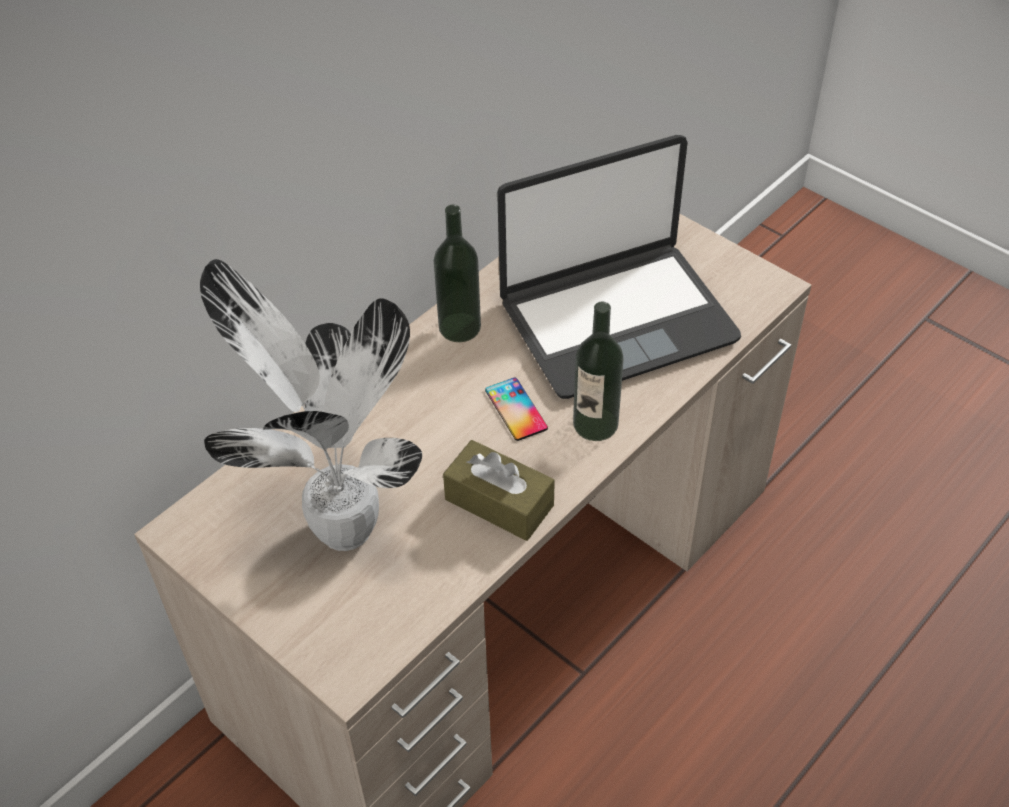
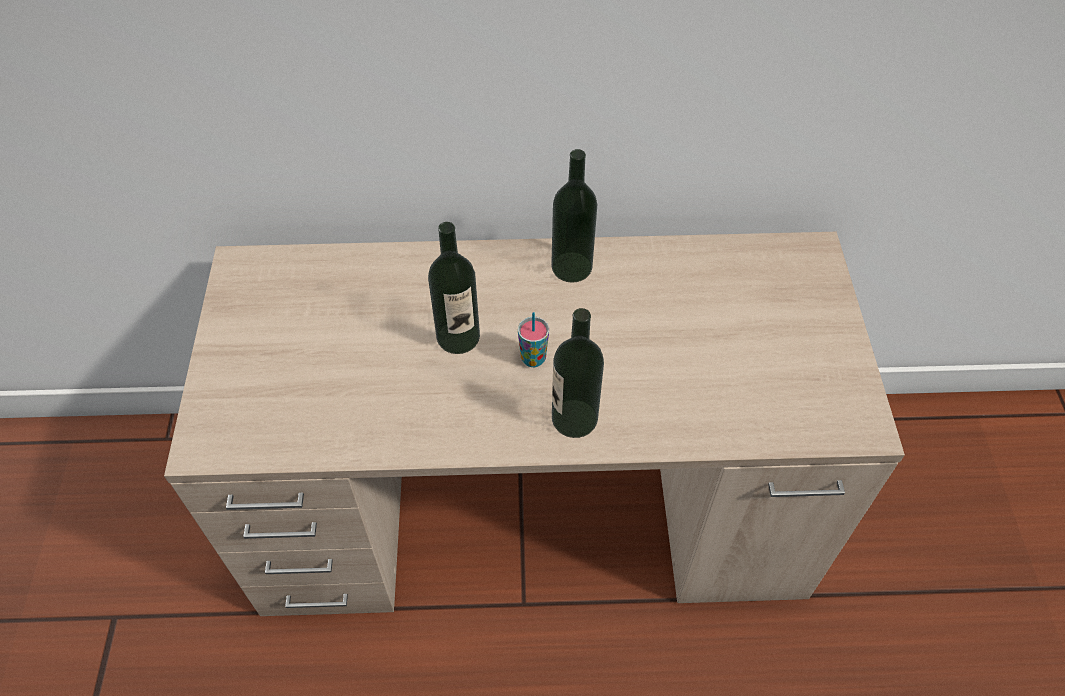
camera: 45 degrees right, 5 degrees up
(340, 528) = (321, 344): potted plant -> none
(441, 438) = (458, 337): none -> bottle
(499, 502) = (436, 416): brown tissue box -> none
(516, 409) = (533, 359): phone -> cup
(616, 320) = (694, 352): laptop -> none

